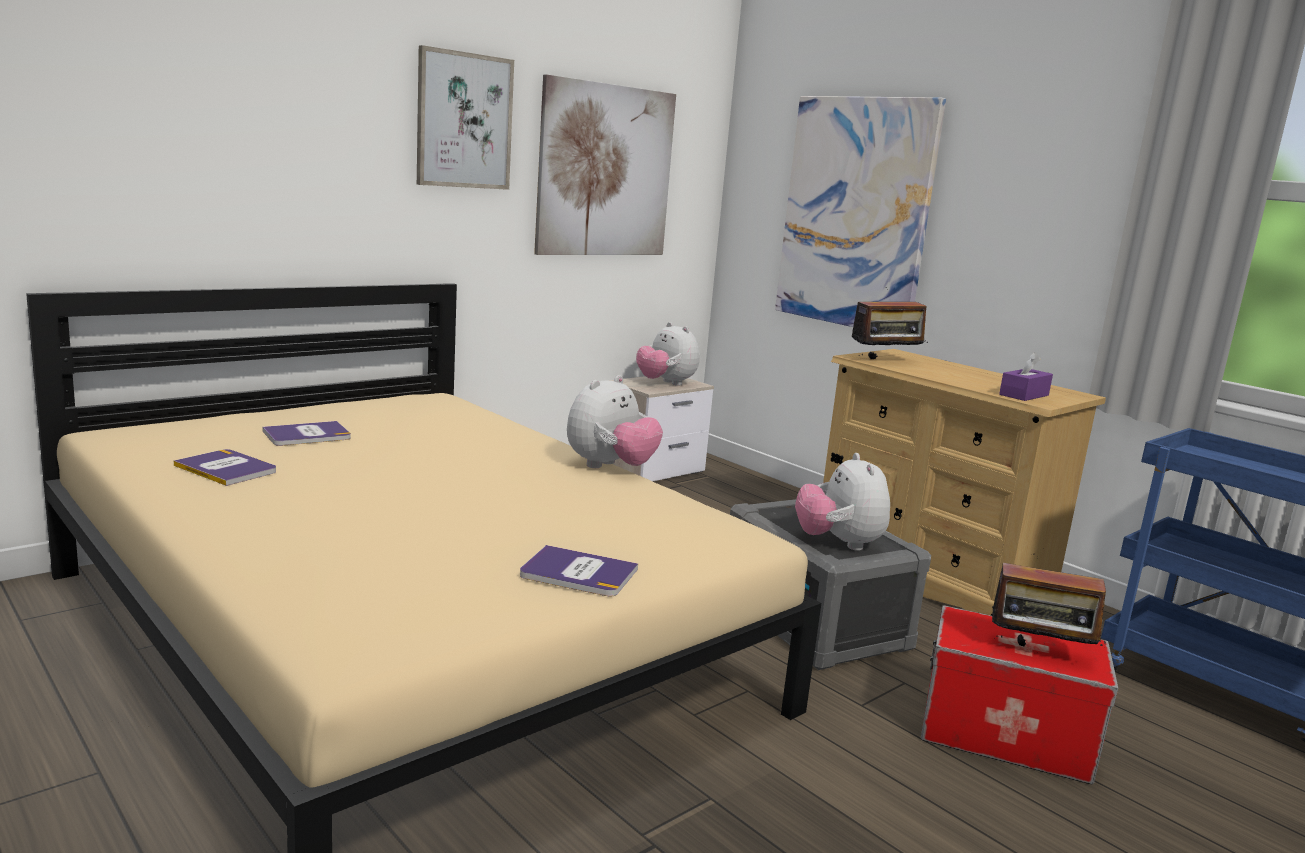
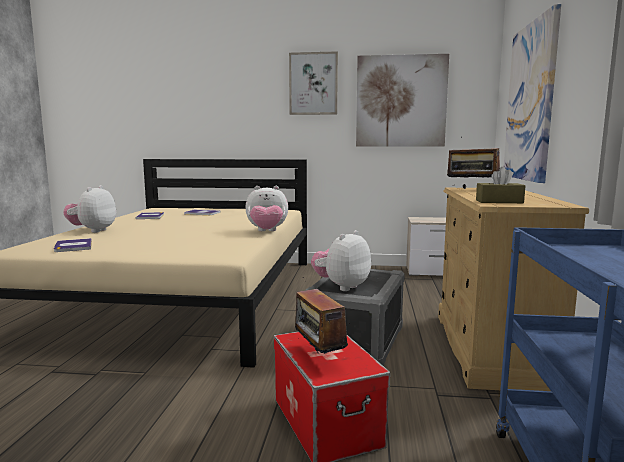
camera: 50 degrees right, 5 degrees down
(578, 573) = (131, 249): book -> book (73, 246)
(666, 383) = (437, 220): plush toy -> plush toy (93, 231)
(1024, 395) = (499, 201): purple tissue box -> brown tissue box

